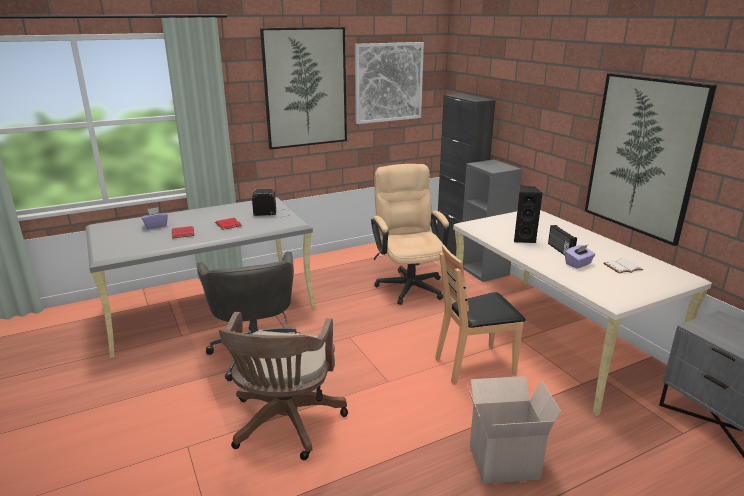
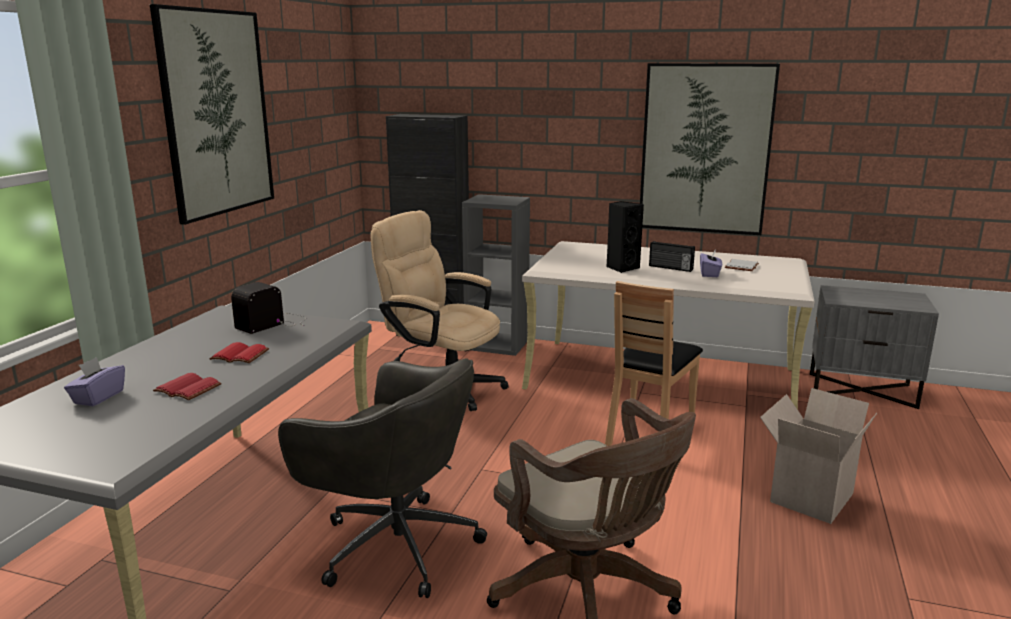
camera: 45 degrees left, 5 degrees down
(388, 82) = (305, 103): picture -> none

